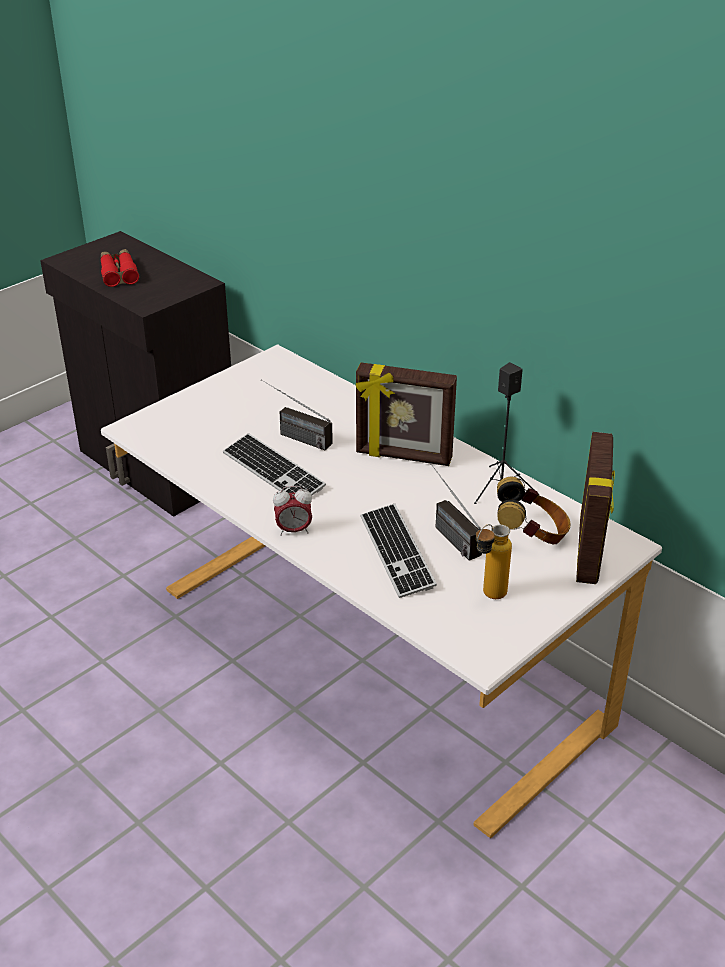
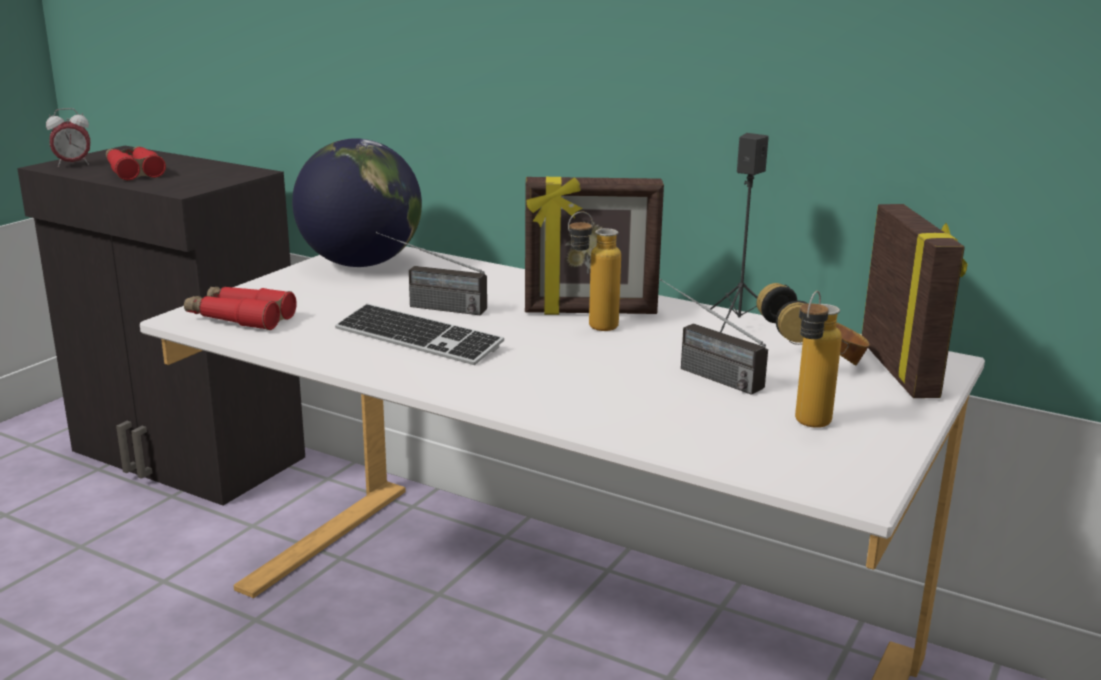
camera: 15 degrees left, 15 degrees down
(165, 433) = (240, 318): none -> red binoculars
(264, 377) = (361, 263): none -> globe
(293, 530) = (481, 390): alarm clock -> alarm clock (73, 164)
(396, 475) = (591, 328): none -> bottle
(396, 552) = (645, 397): keyboard -> none

